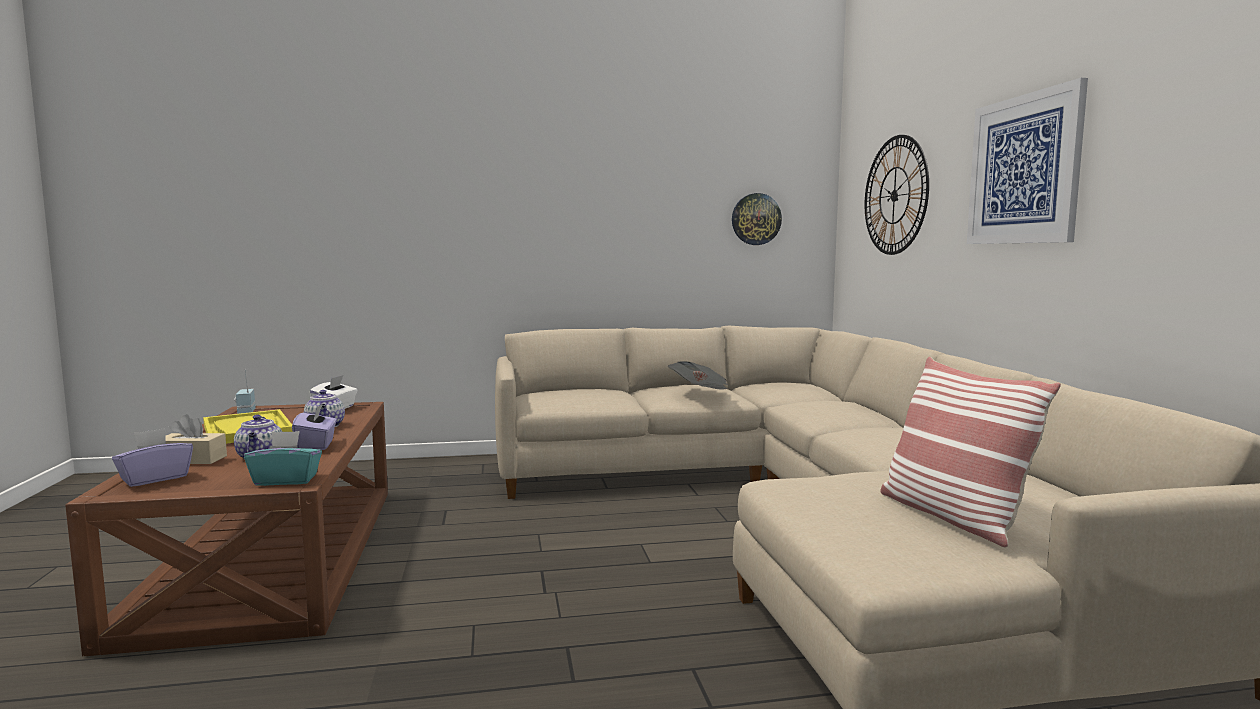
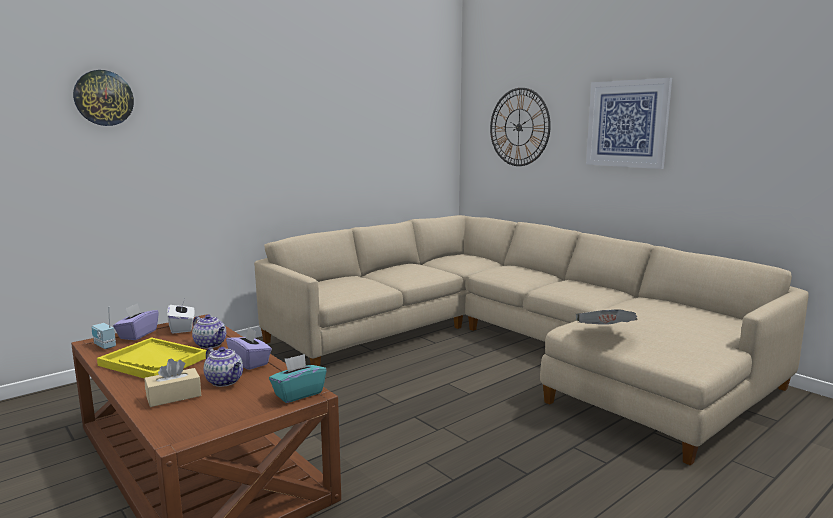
camera: 30 degrees left, 5 degrees up
(155, 478) = (185, 418): purple tissue box -> purple tissue box (137, 334)
(700, 393) = (423, 271): newspaper -> newspaper (604, 334)
(756, 219) = (416, 139): wall clock -> wall clock (103, 98)
(951, 516) = (680, 331): pillow -> none

